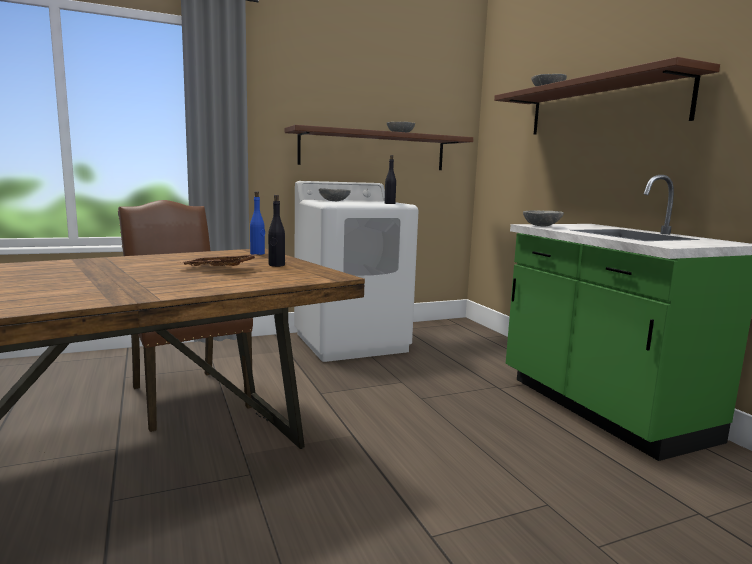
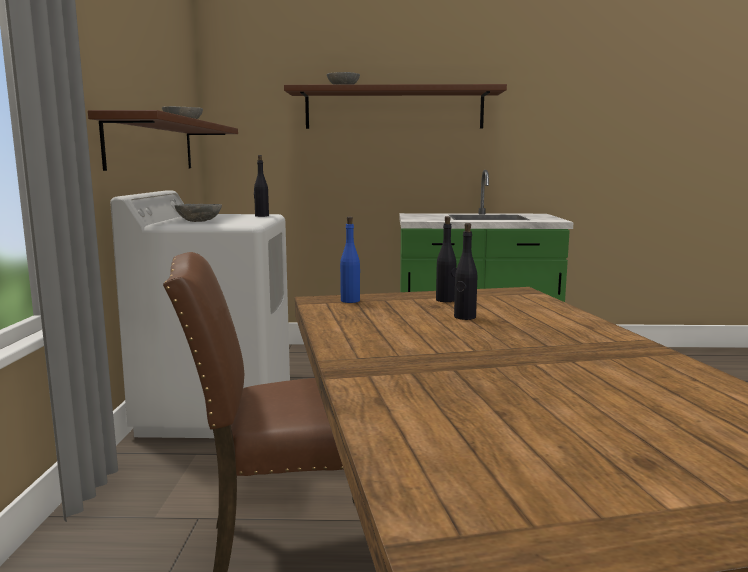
camera: 65 degrees left, 0 degrees up
(219, 269) = (464, 317): brown tray -> black bottle
(542, 226) = (422, 219): grey bowl -> none

